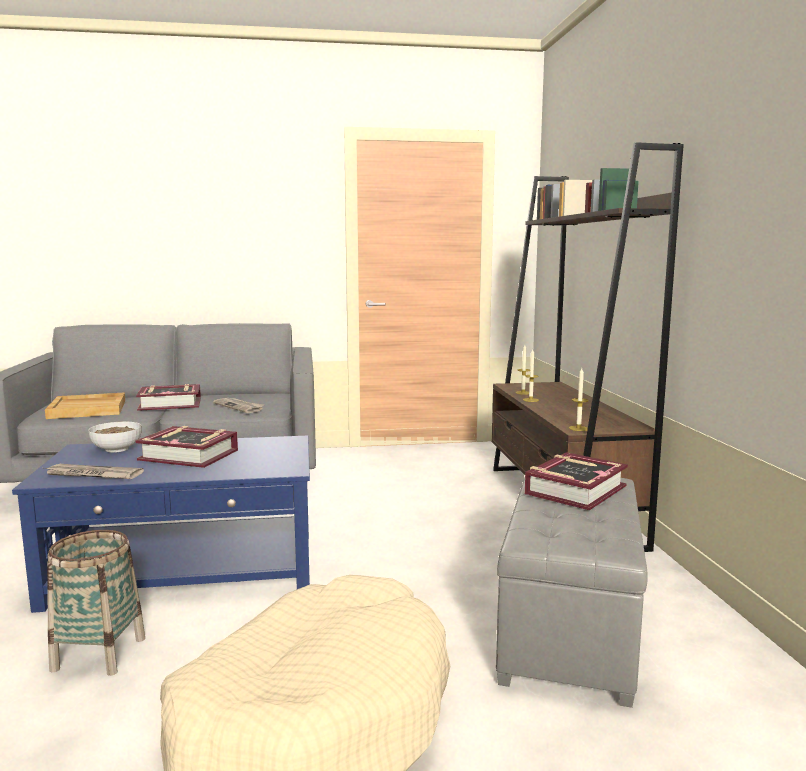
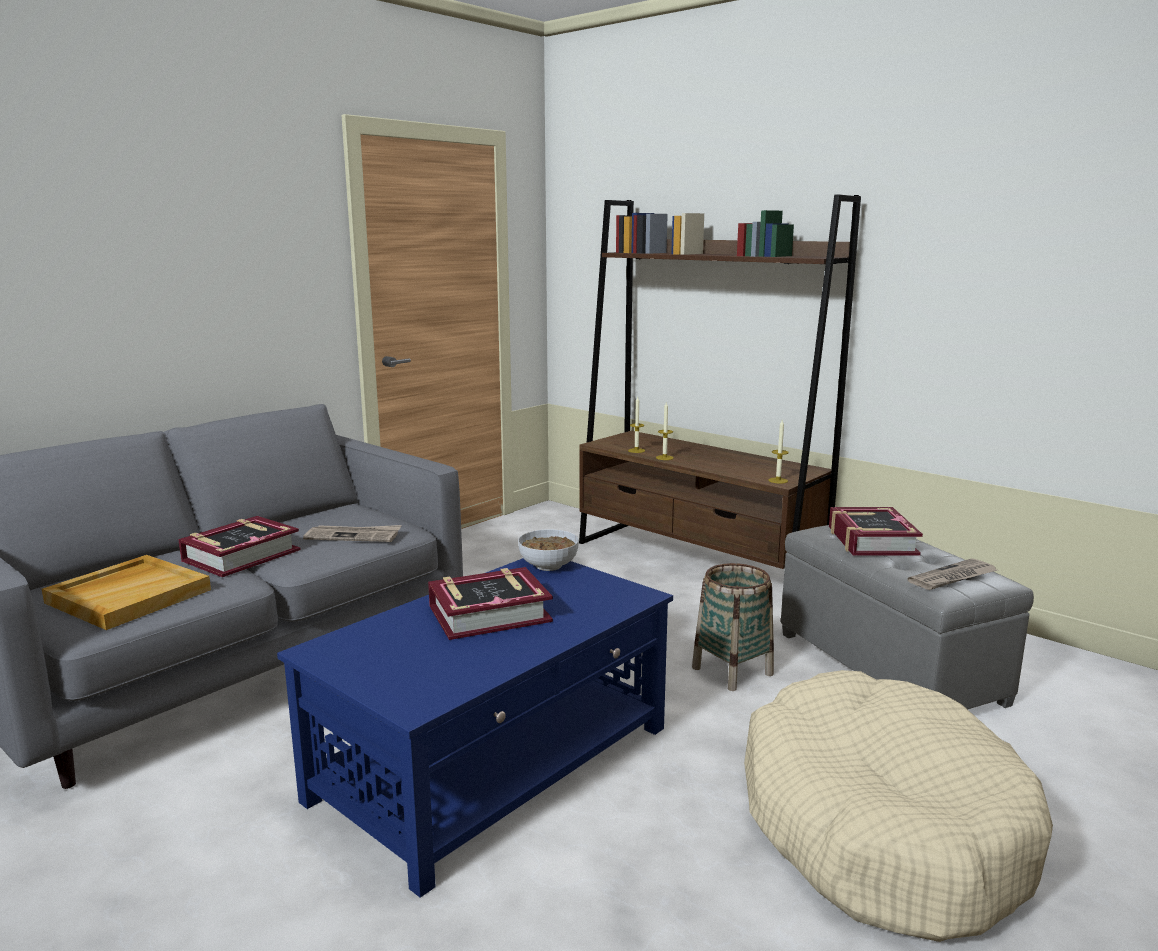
camera: 40 degrees left, 5 degrees up
(92, 475) = (453, 675): newspaper -> newspaper (953, 578)
(99, 654) = (600, 887): basket -> basket (732, 671)
(116, 449) = (375, 636): bowl -> bowl (548, 566)

